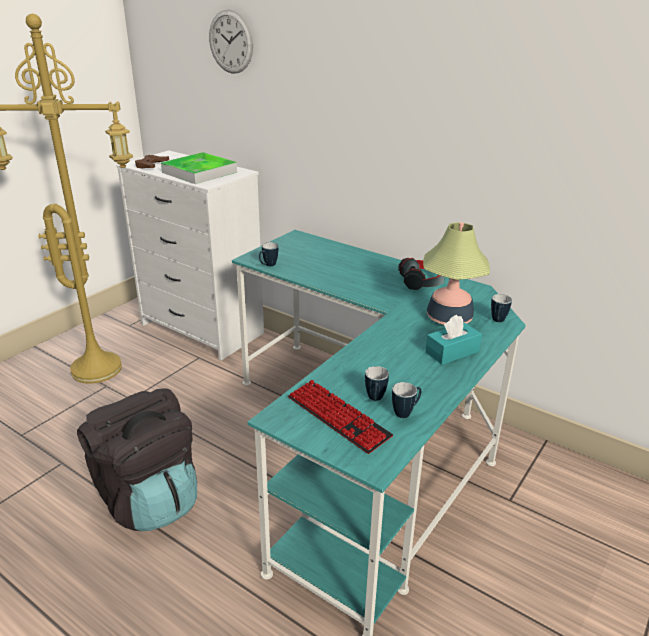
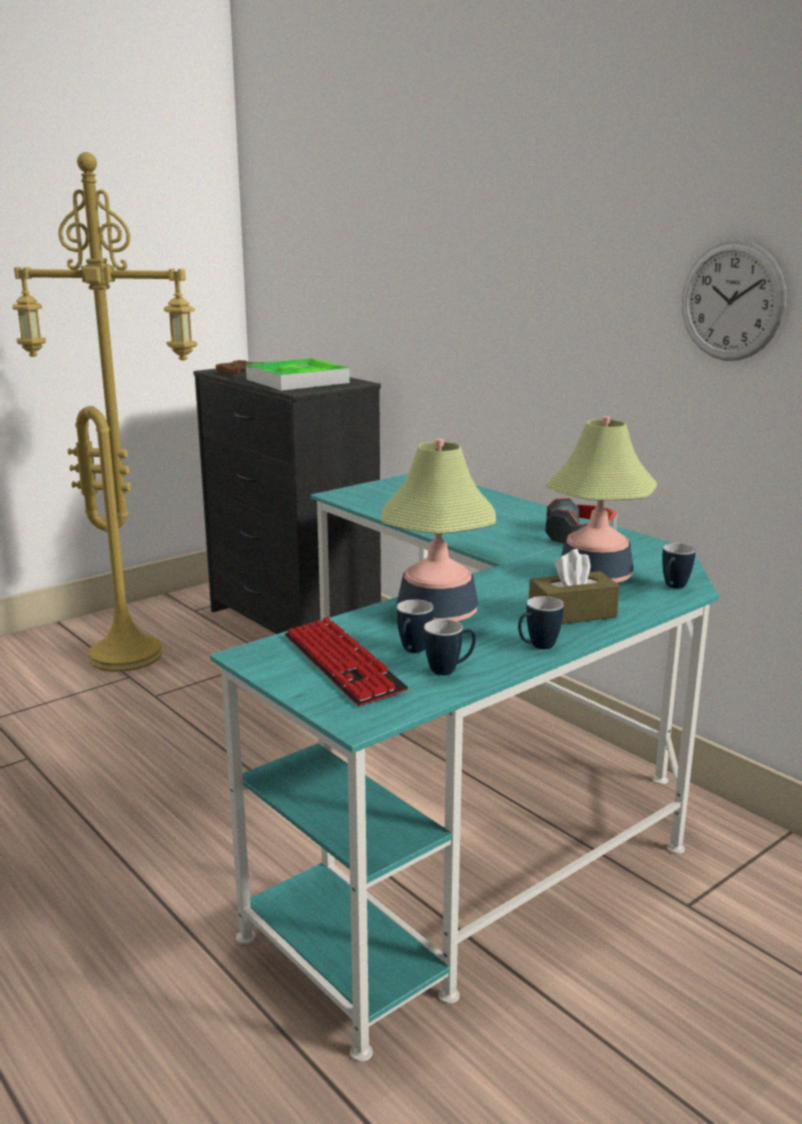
camera: 15 degrees right, 10 degrees down
(148, 498) = (122, 816): black backpack -> none
(201, 329) = (292, 624): white dresser -> black dresser
(230, 42) = (356, 202): wall clock -> wall clock (732, 301)
(268, 265) = (358, 503): mug -> mug (537, 647)
(373, 364) = (437, 614): none -> table lamp
(452, 352) = (572, 613): turquoise tissue box -> brown tissue box

